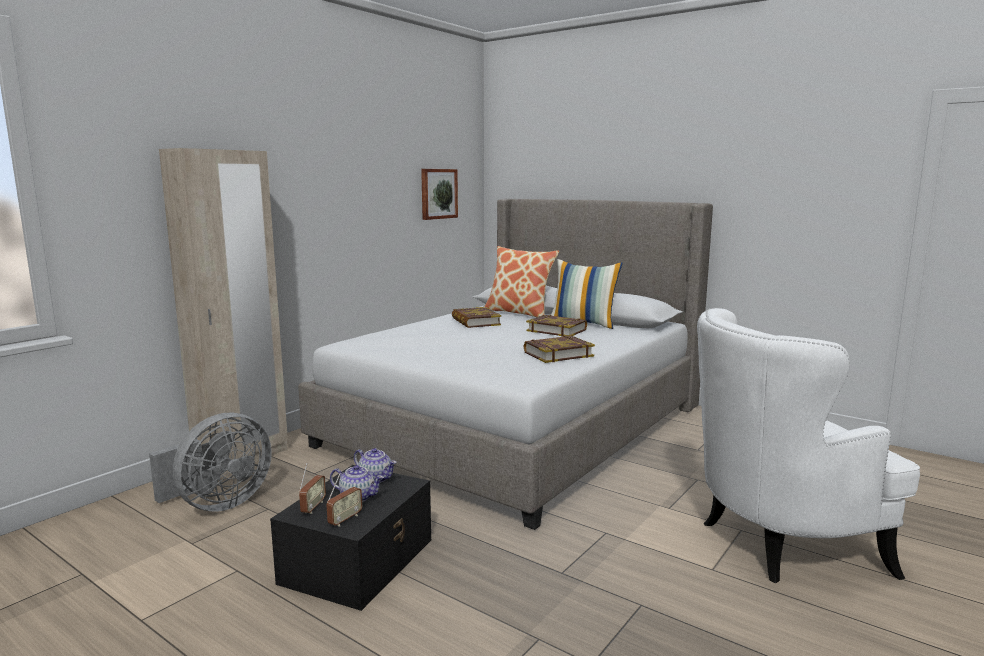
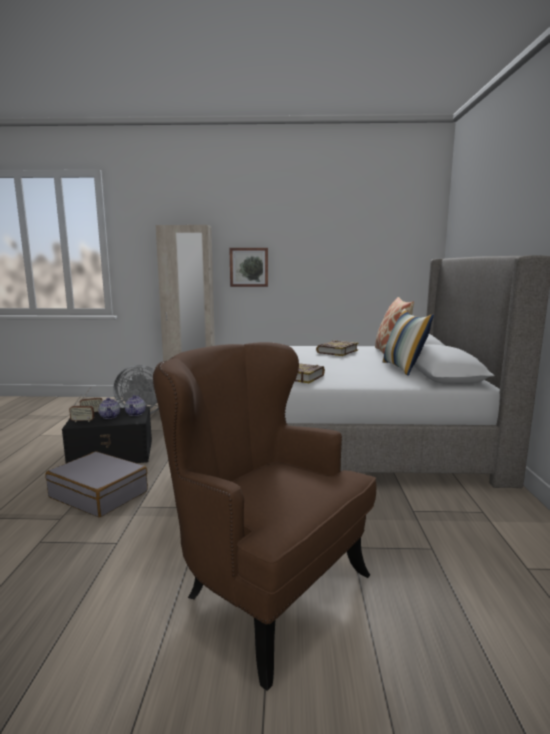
camera: 55 degrees right, 0 degrees up
(438, 193) = (383, 254): picture -> picture (249, 267)
(494, 595) = (99, 494): none -> grey suitcase
(556, 330) = (363, 366): book -> none
(777, 544) = (264, 588): white armchair -> brown armchair

